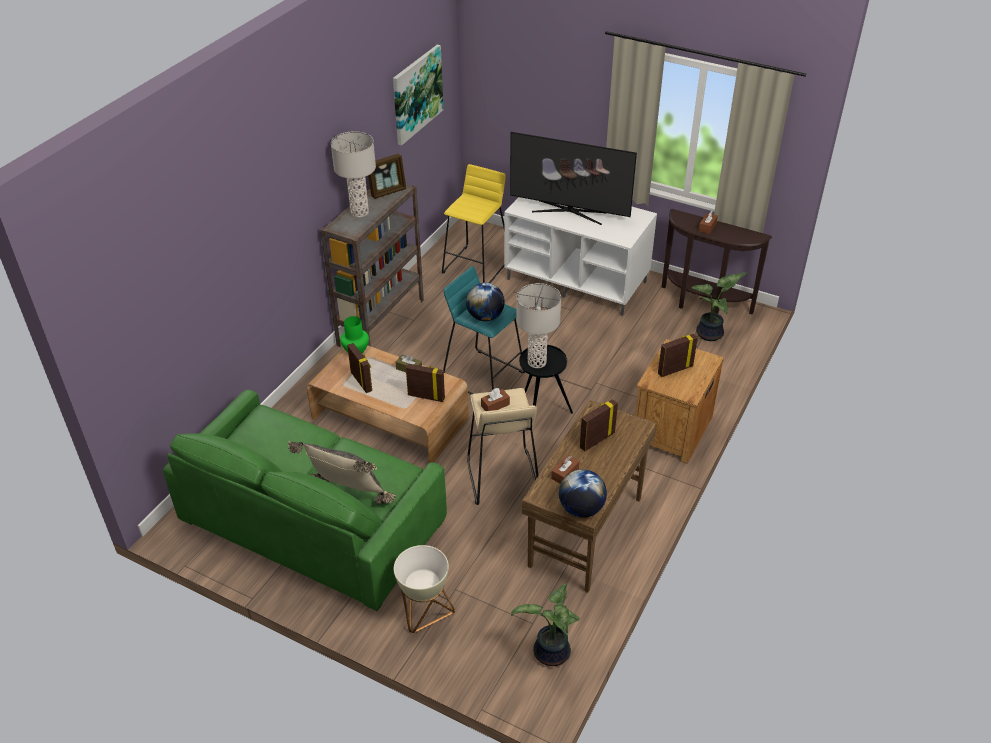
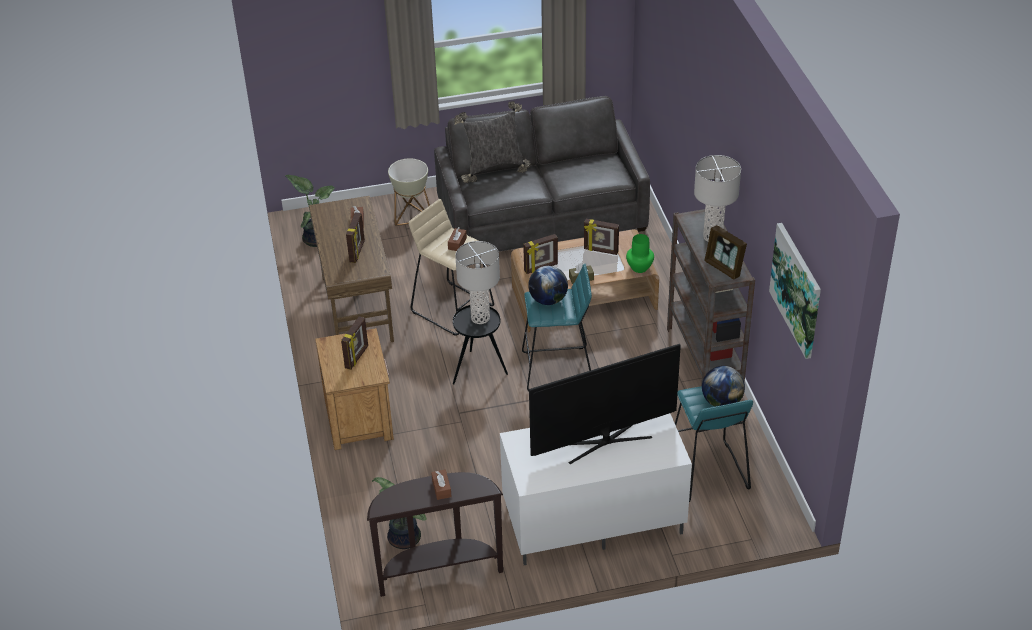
camera: 140 degrees right, 0 degrees up
(312, 522) = (541, 215): green sofa -> grey sofa
(388, 191) = (724, 268): picture frame -> picture frame turned 60 degrees counterclockwise
(477, 266) = (707, 473): yellow stool -> turquoise stool
(581, 509) = (326, 209): globe -> globe (721, 402)

